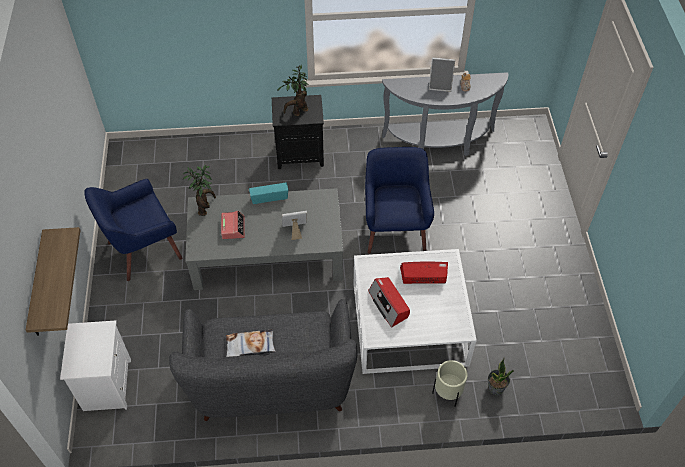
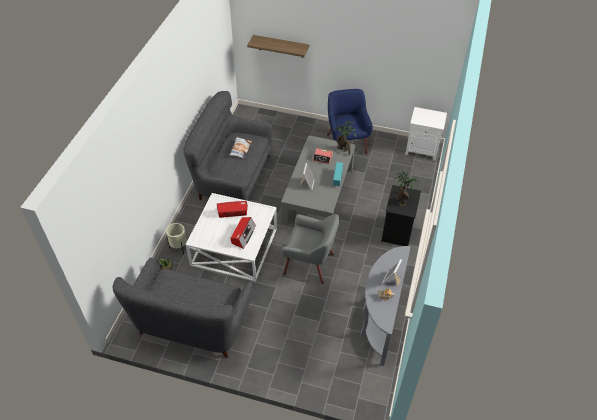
camera: 110 degrees right, 5 degrees down
(106, 384) = (267, 118): white nightstand -> white nightstand (422, 149)
(394, 228) = (310, 264): blue armchair -> grey armchair
(553, 322) = (192, 324): none -> grey sofa

